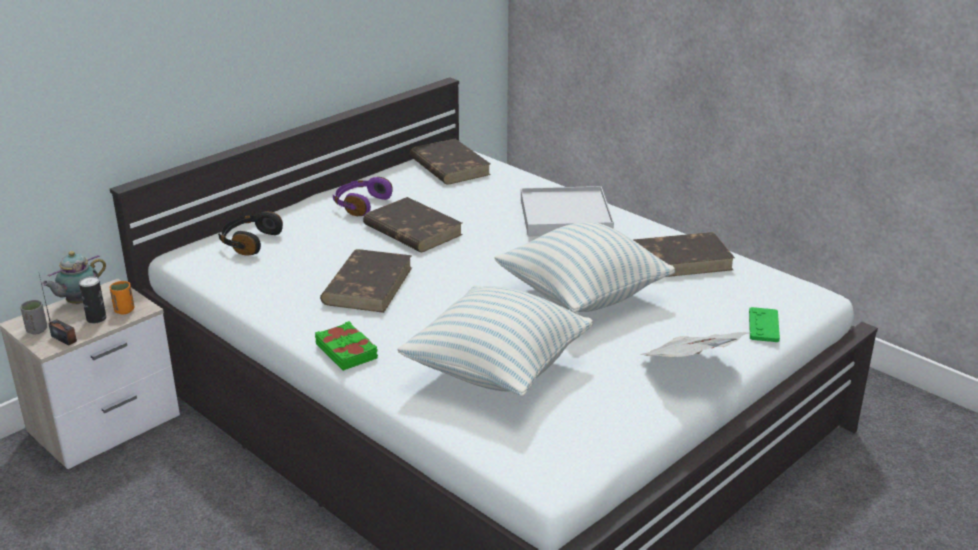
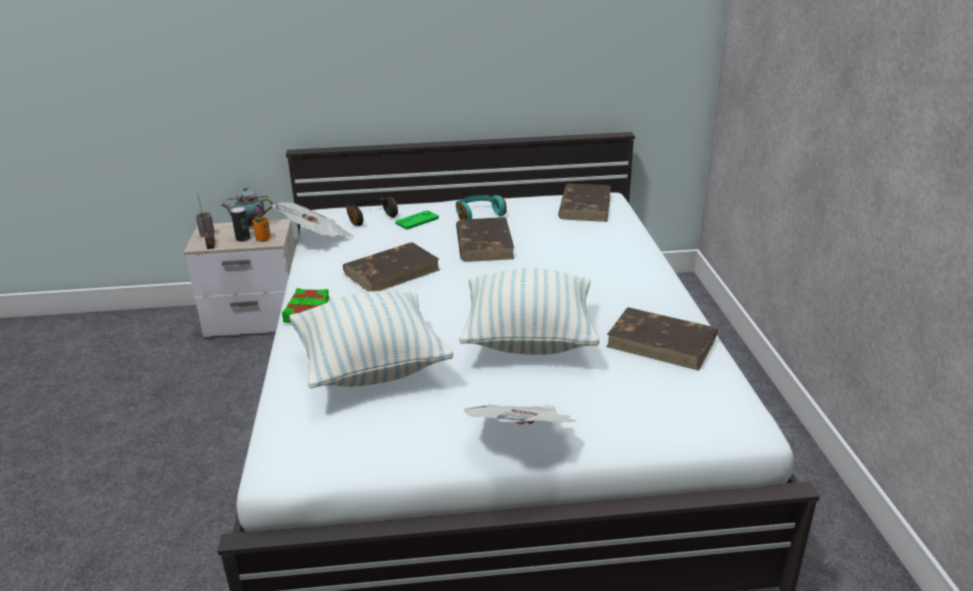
camera: 40 degrees right, 0 degrees up
(227, 283) = (316, 238): none -> newspaper
(360, 204) = (478, 215): purple headphones -> turquoise headphones
(565, 216) = (616, 272): white tray -> none
(763, 326) = (647, 432): green game controller -> green game controller (417, 221)

